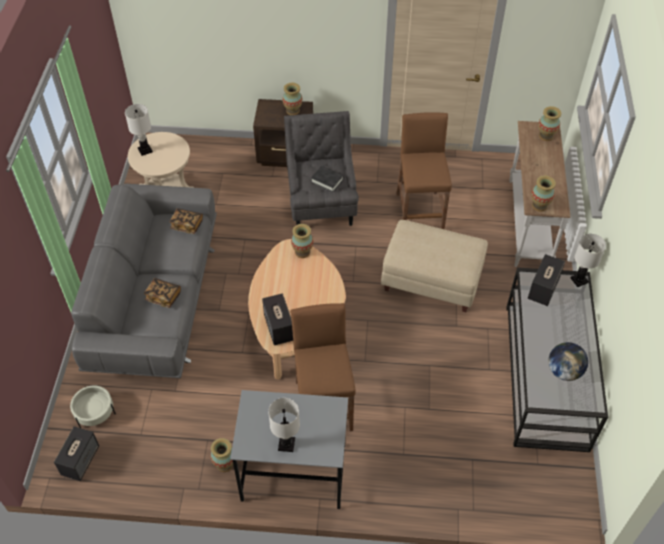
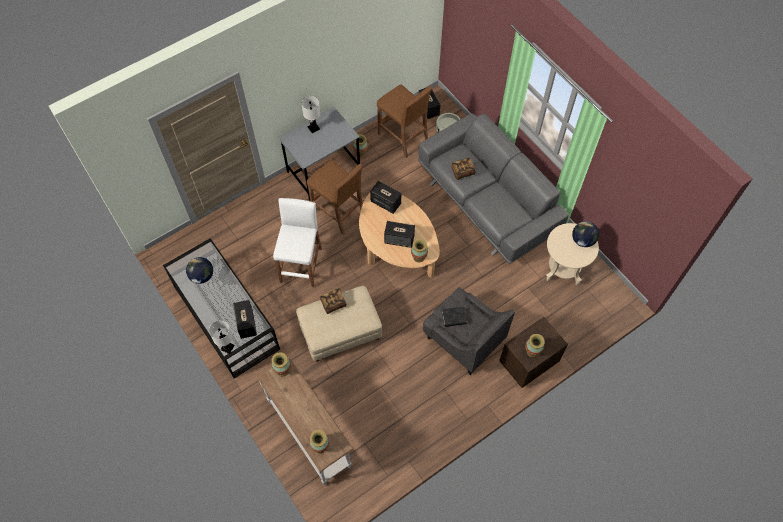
camera: 140 degrees right, 10 degrees up
(145, 150) = (583, 240): white table lamp -> globe
(187, 225) = (501, 220): book -> book (333, 303)
(304, 281) = (399, 239): none -> speaker
(417, 375) = (301, 265): none -> white stool
(419, 212) = (392, 384): brown stool -> brown stool (403, 137)

